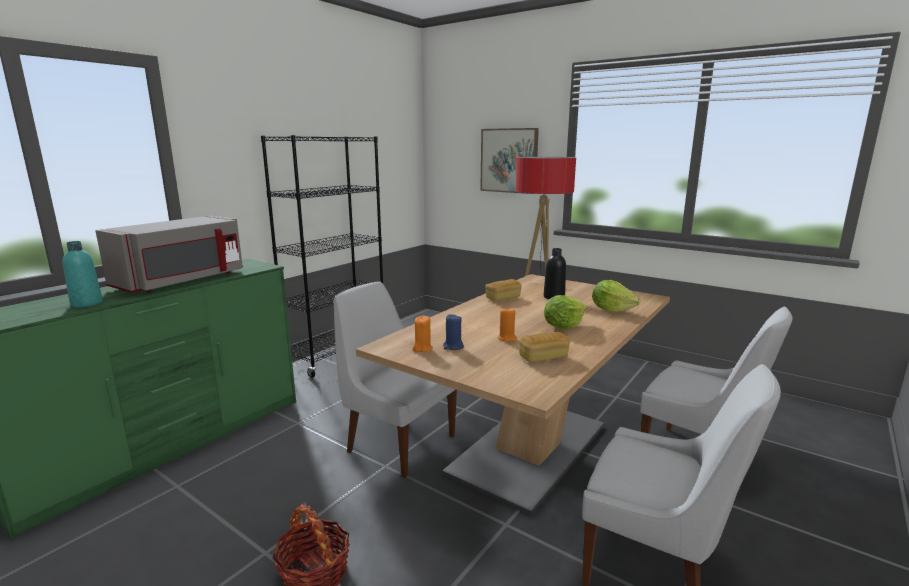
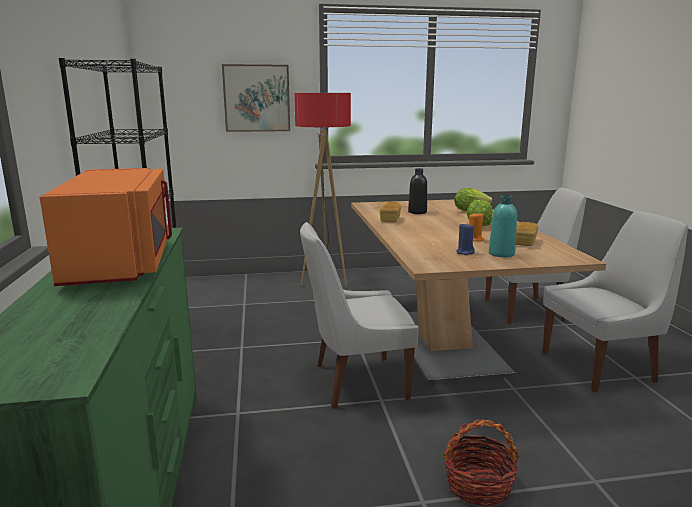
camera: 45 degrees left, 0 degrees up
(86, 303) = (98, 308): turquoise bottle -> turquoise bottle (501, 254)
(183, 281) = (123, 262): grey microwave -> orange microwave
(422, 348) = (453, 259): orange candle -> none

